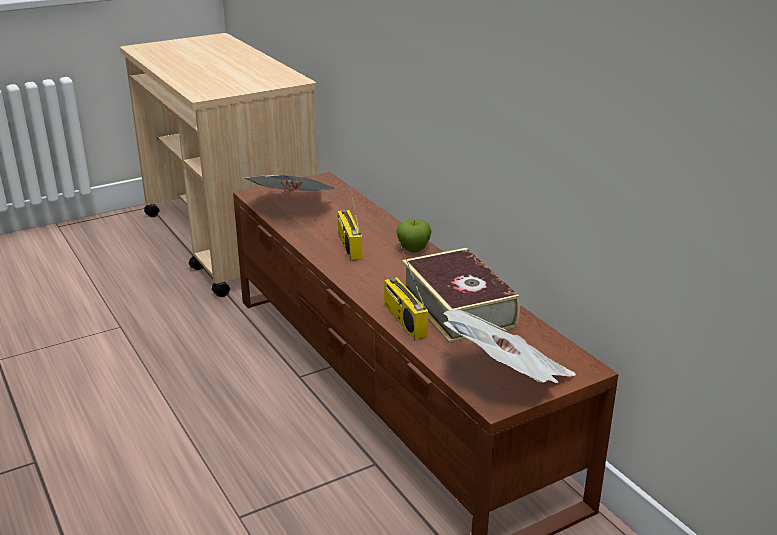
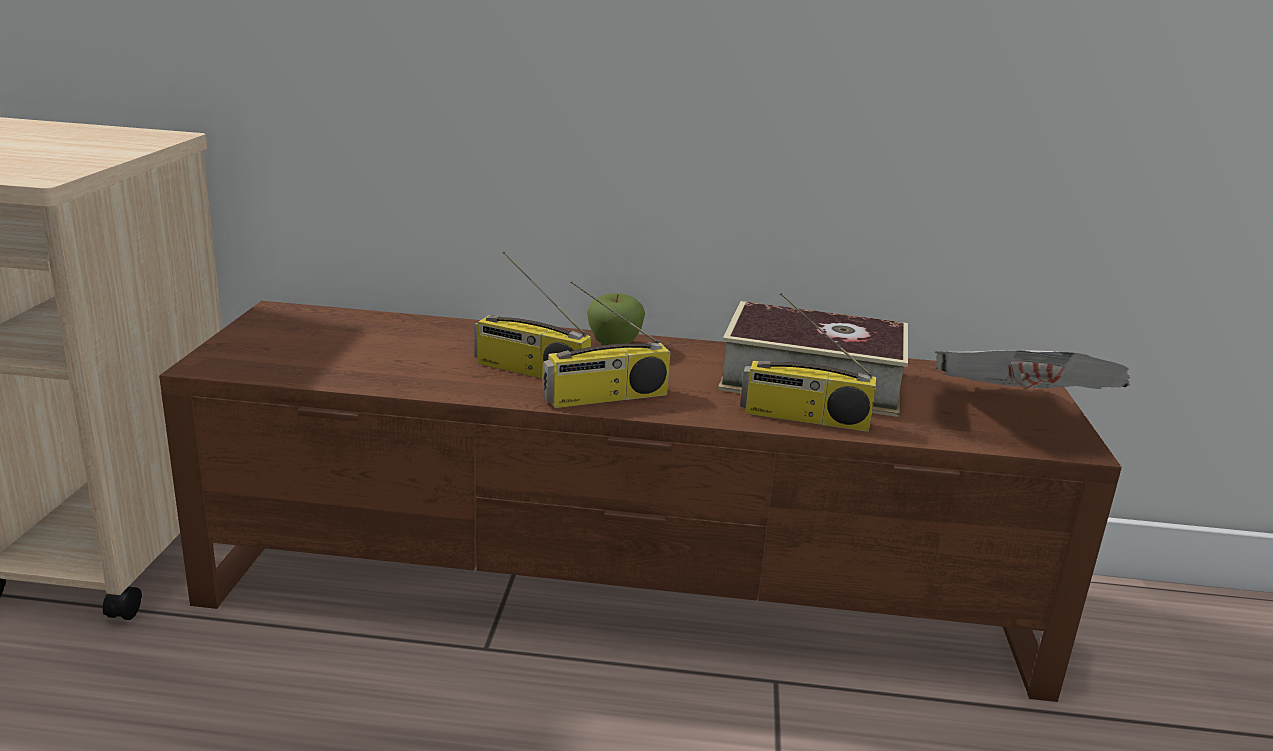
camera: 55 degrees left, 5 degrees down
(292, 207) = (324, 359): newspaper -> none
(348, 270) = (605, 398): none -> radio

